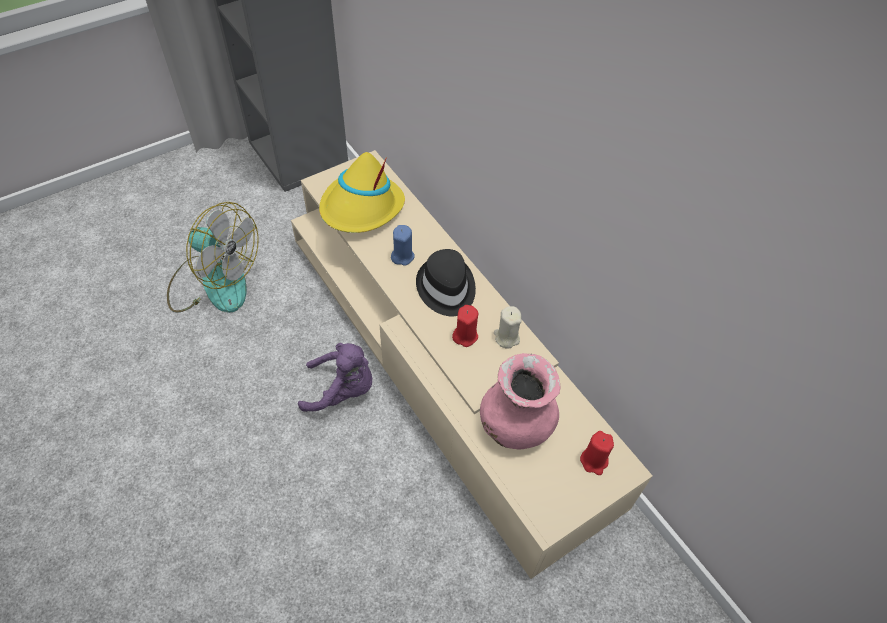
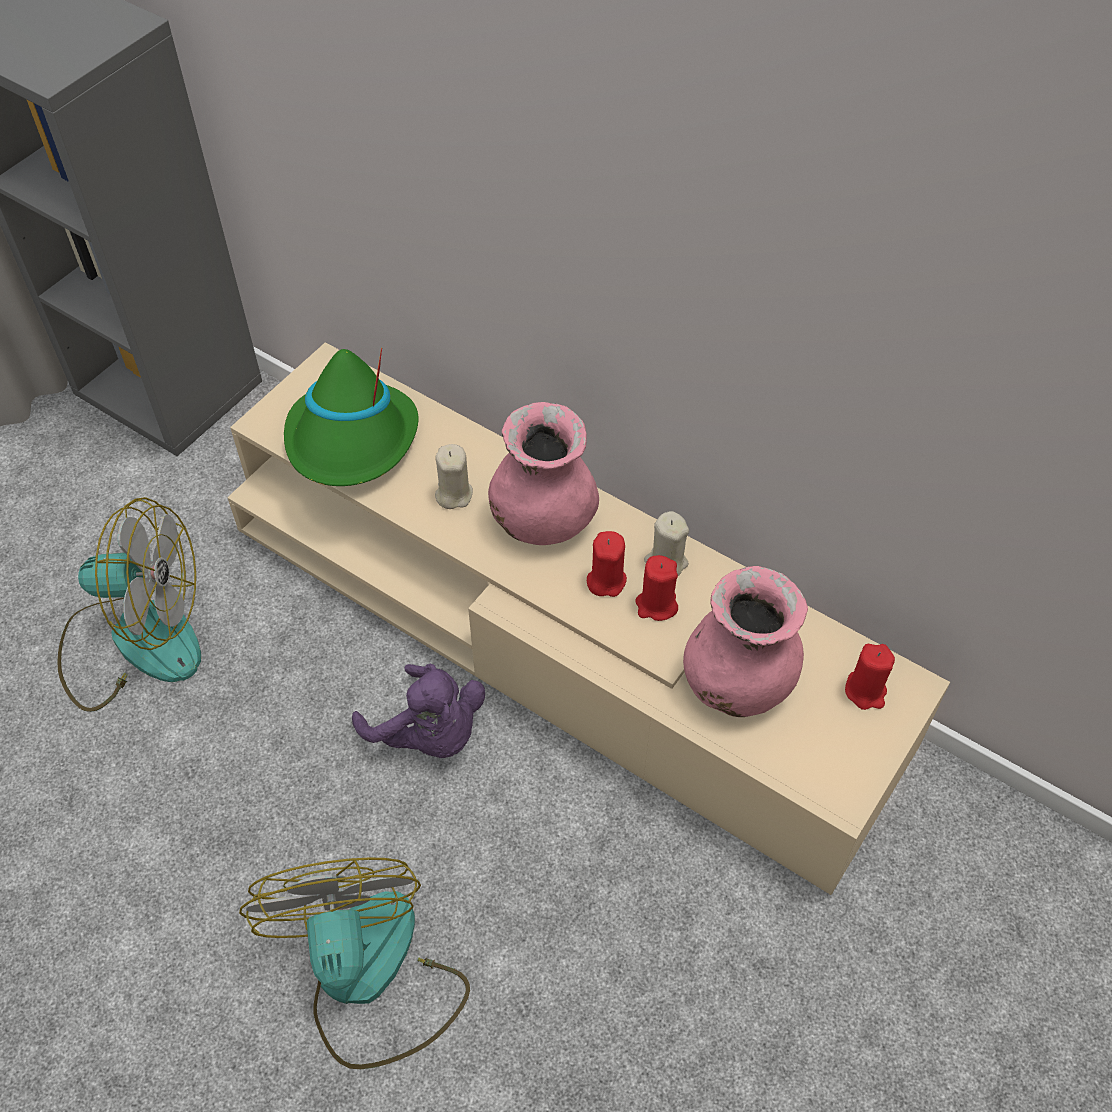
camera: 20 degrees left, 0 degrees up
(242, 515) = (369, 977): none -> fan
(342, 390) = (429, 733): purple plush toy -> purple plush toy turned 60 degrees clockwise
(361, 208) = (352, 440): yellow hat -> green hat
(402, 256) = (453, 494): blue candle -> beige candle
(446, 288) = (543, 520): black hat -> pink vase
(488, 361) = (656, 605): none -> red candle

